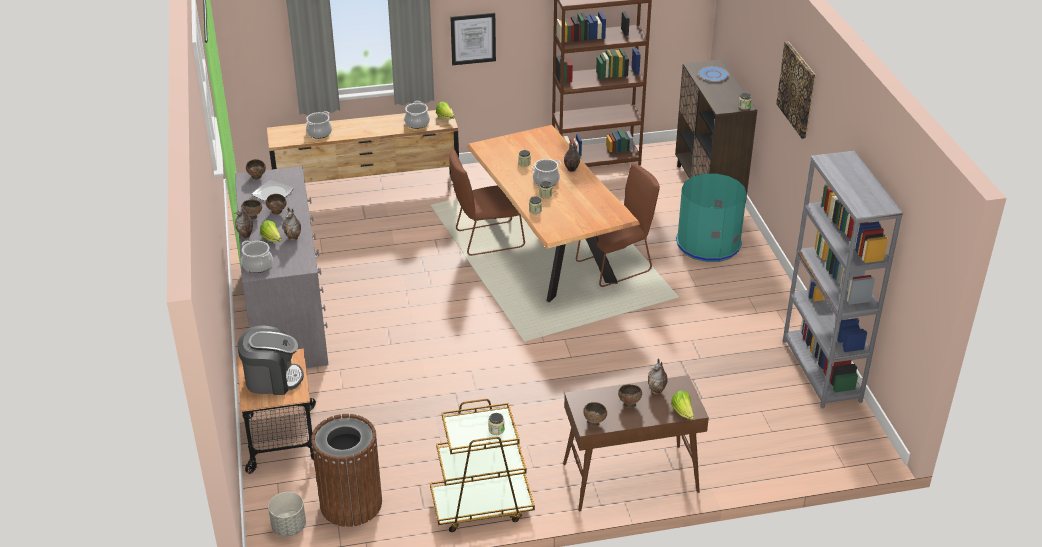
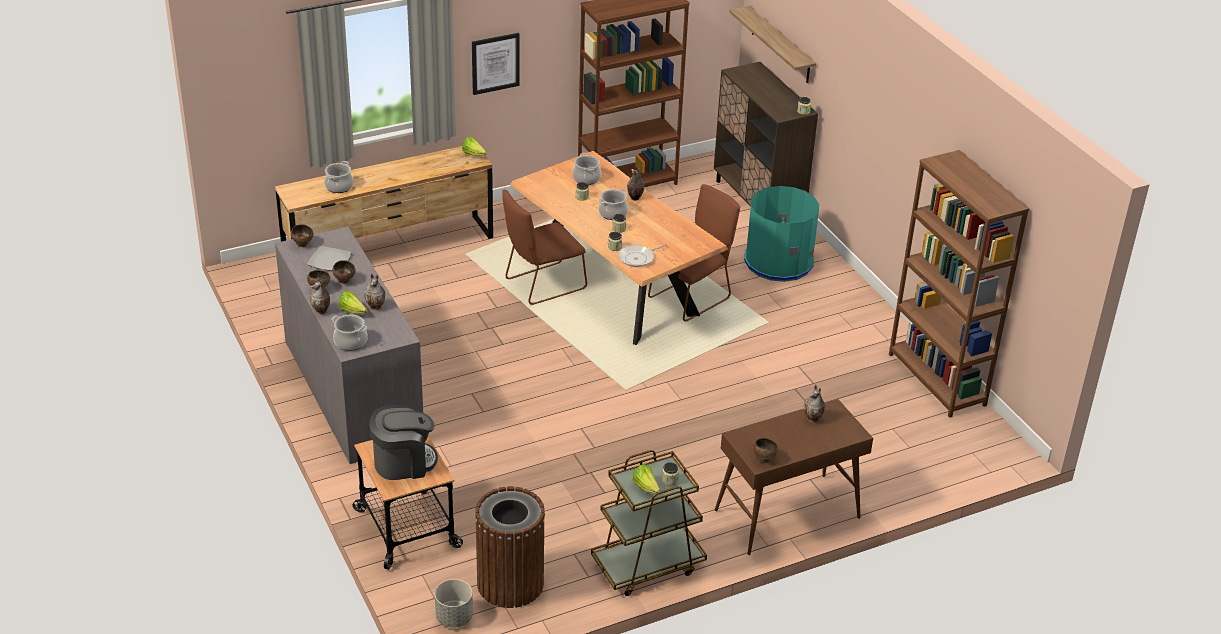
camera: 15 degrees left, 0 degrees up
(417, 123) = (445, 164): cooking pot -> cooking pot (586, 178)
(552, 223) = (638, 258): none -> frying pan
(629, 404) = (790, 436): brown bowl -> none
(683, 412) = (846, 436): lettuce -> lettuce (646, 487)
(713, 75) = (758, 79): blue plate -> none
(737, 45) = (780, 45): none -> shelf
(797, 89) = (873, 90): picture -> none
(821, 371) = (937, 380): grey bookcase -> brown bookcase

